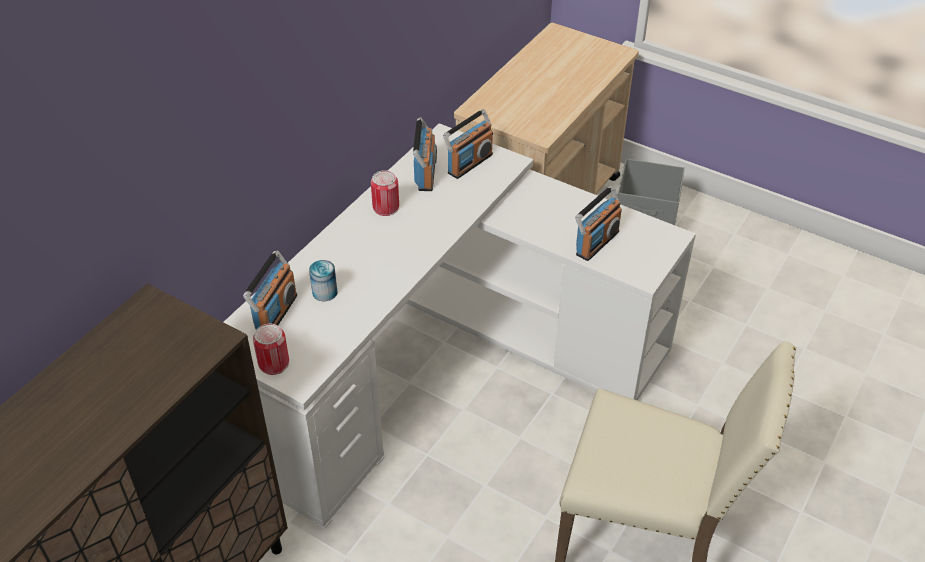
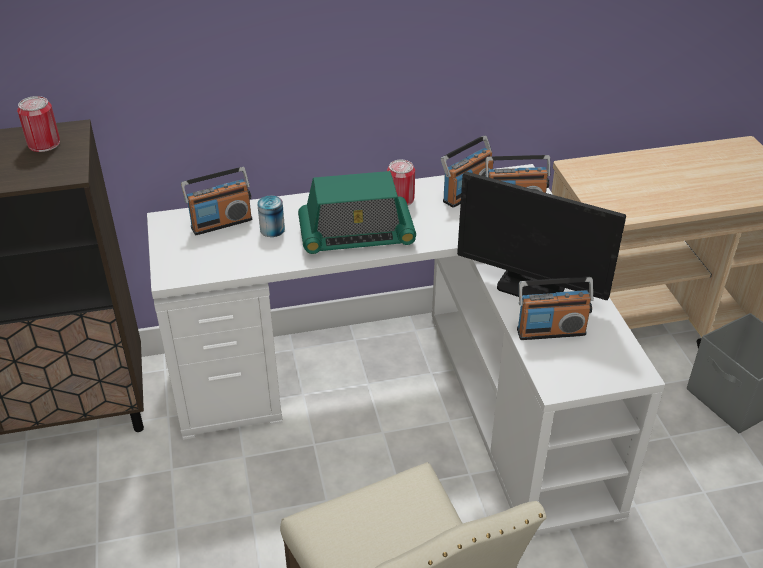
camera: 45 degrees right, 5 degrees down
(273, 363) = (173, 253): can -> can (44, 143)
(394, 256) = (356, 235): none -> radio
(546, 219) = (531, 286): none -> monitor

